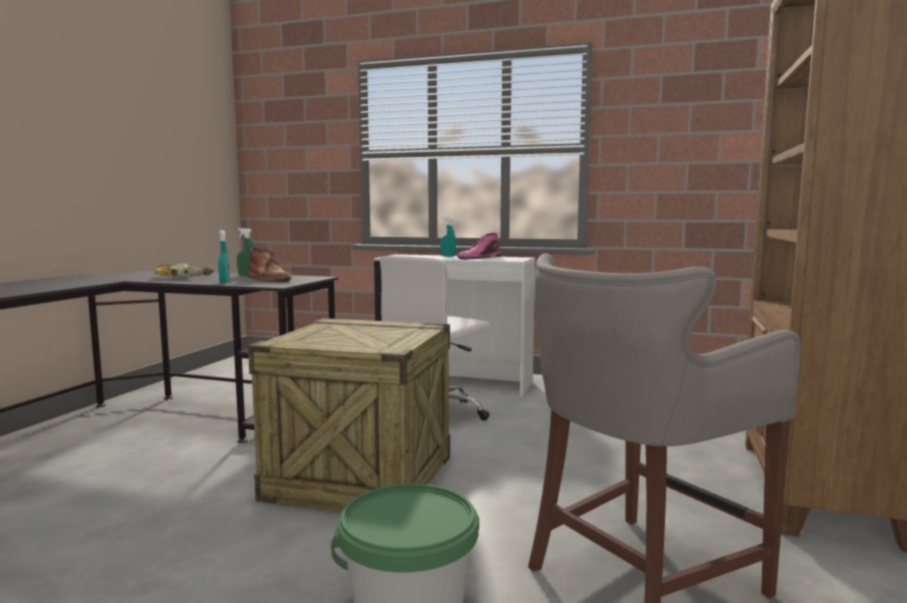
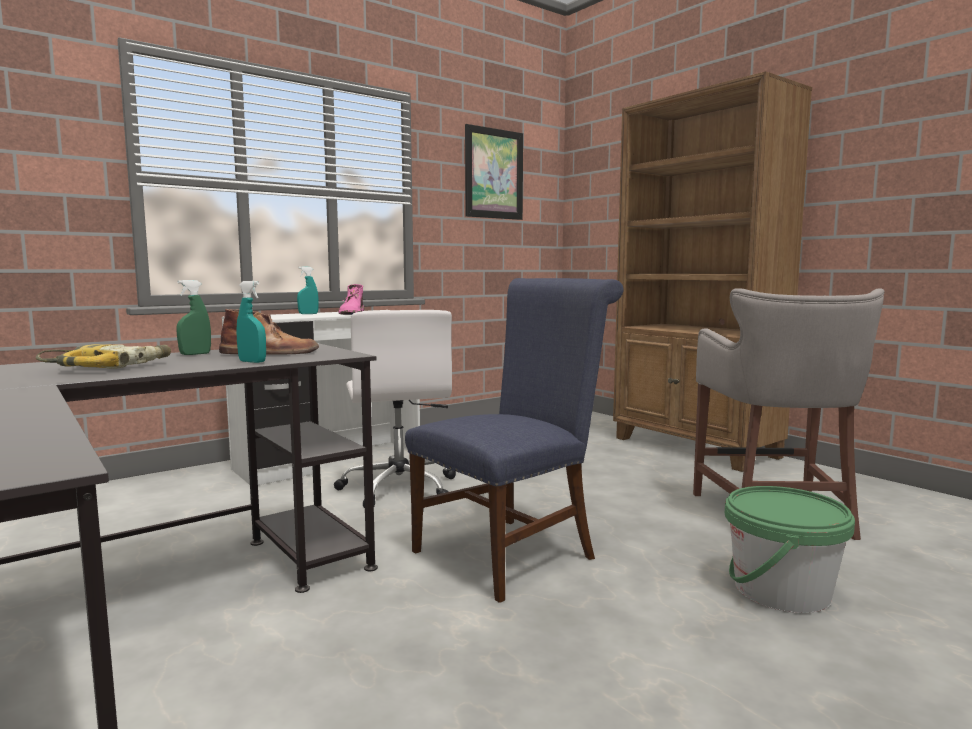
camera: 55 degrees left, 0 degrees up
(362, 477) = (512, 552): crate -> blue chair
(704, 109) = (494, 174): none -> picture

